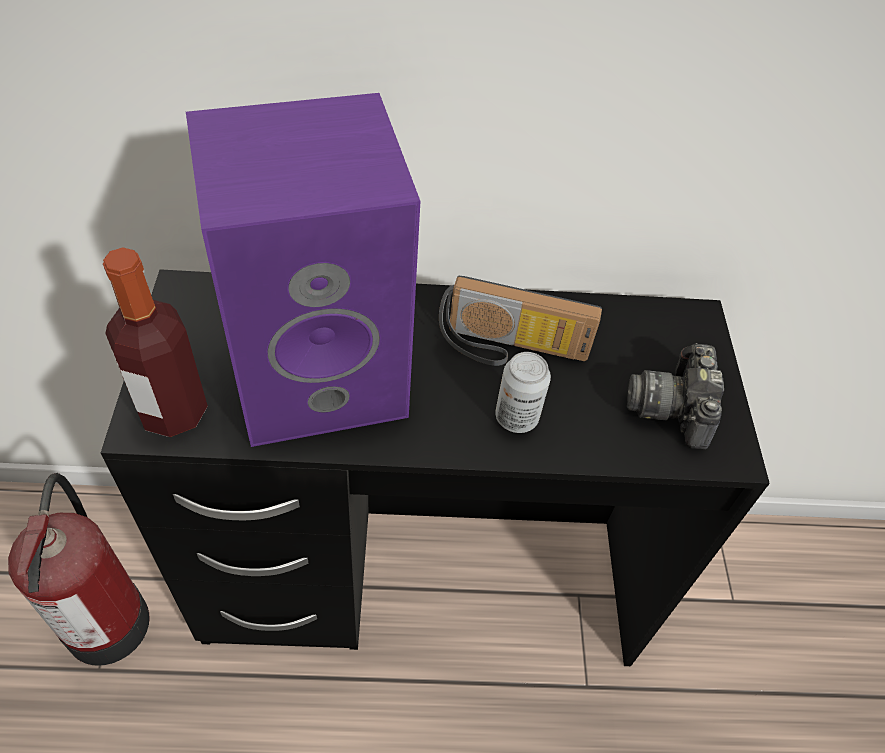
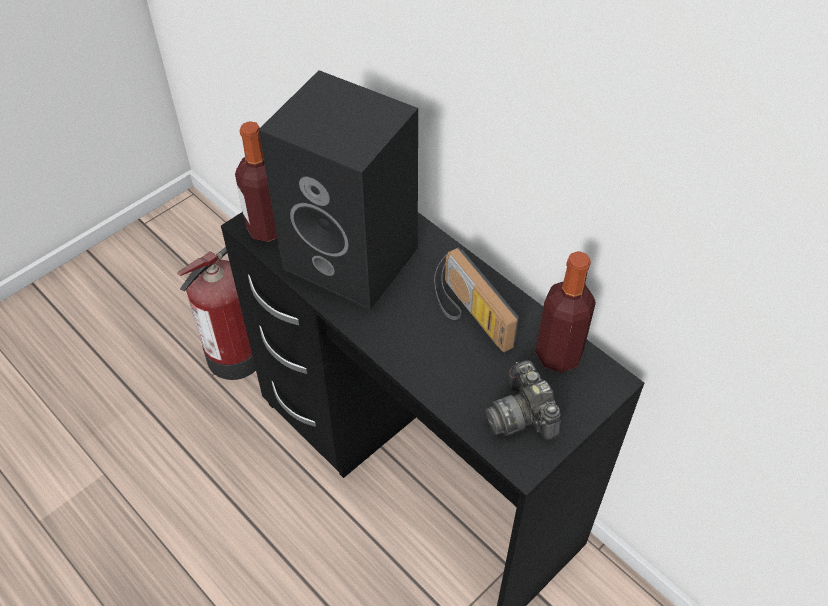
camera: 50 degrees right, 0 degrees up
(323, 373) = (354, 258): purple speaker -> black speaker
(516, 417) = (425, 351): can -> none
(630, 327) = (558, 354): none -> bottle
(673, 408) = (522, 415): camera -> camera turned 75 degrees counterclockwise

